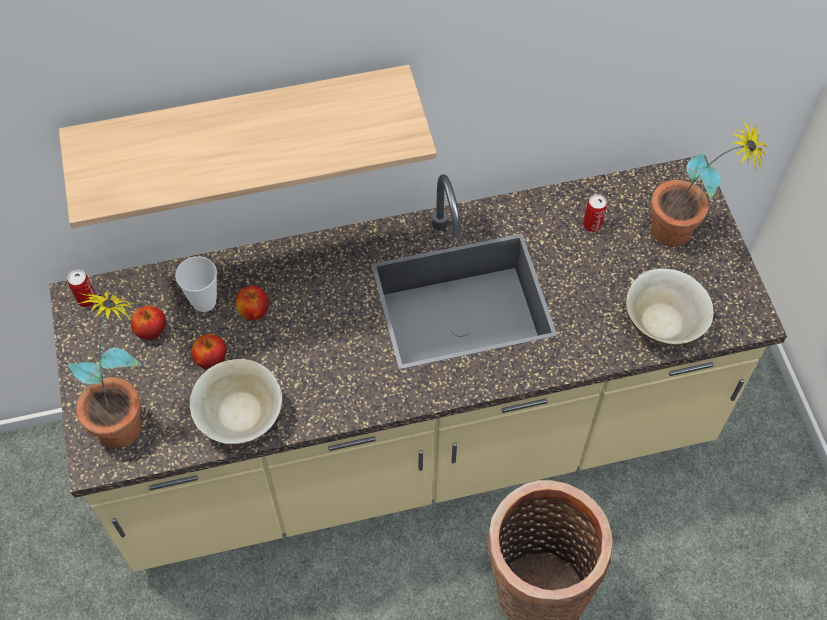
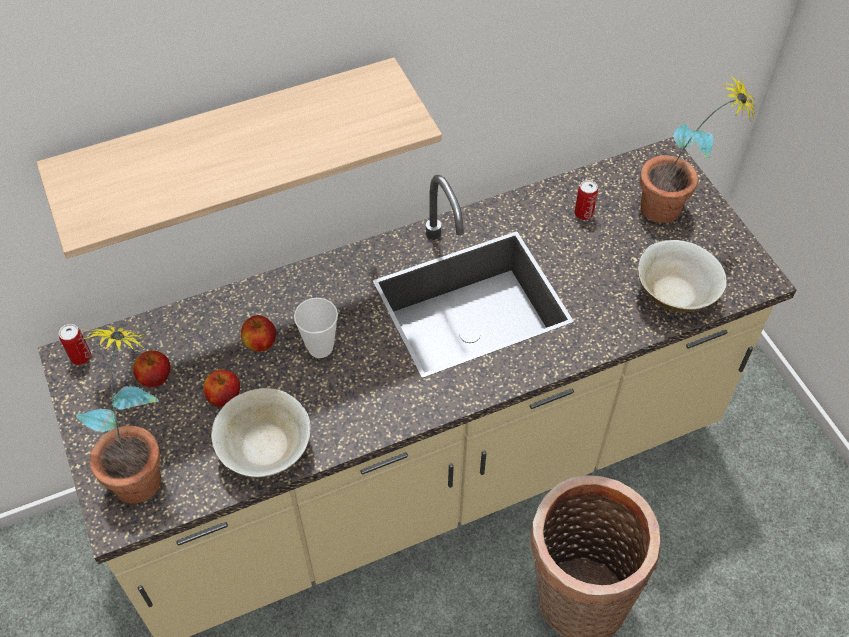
camera: 10 degrees left, 5 degrees down
(204, 302) = (206, 341): cup -> cup (320, 347)

